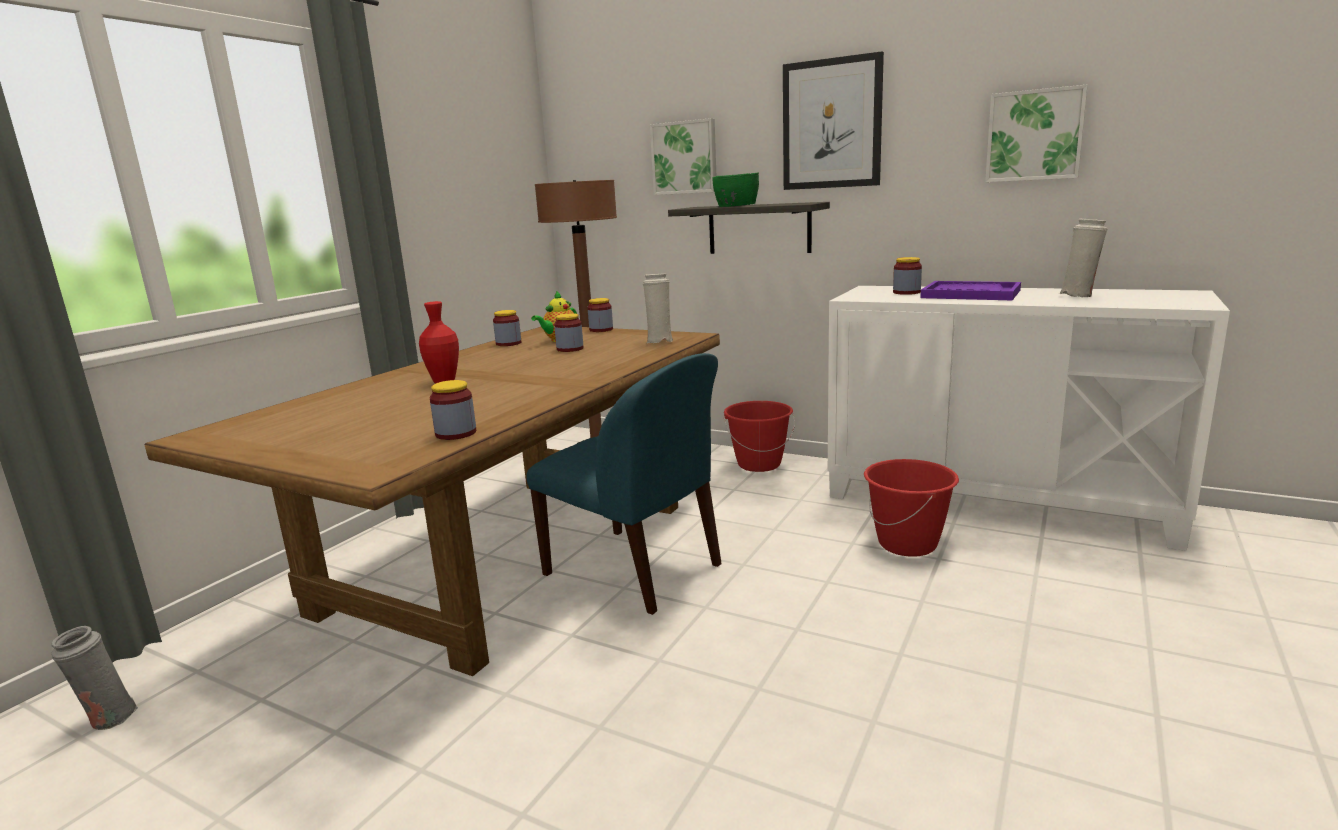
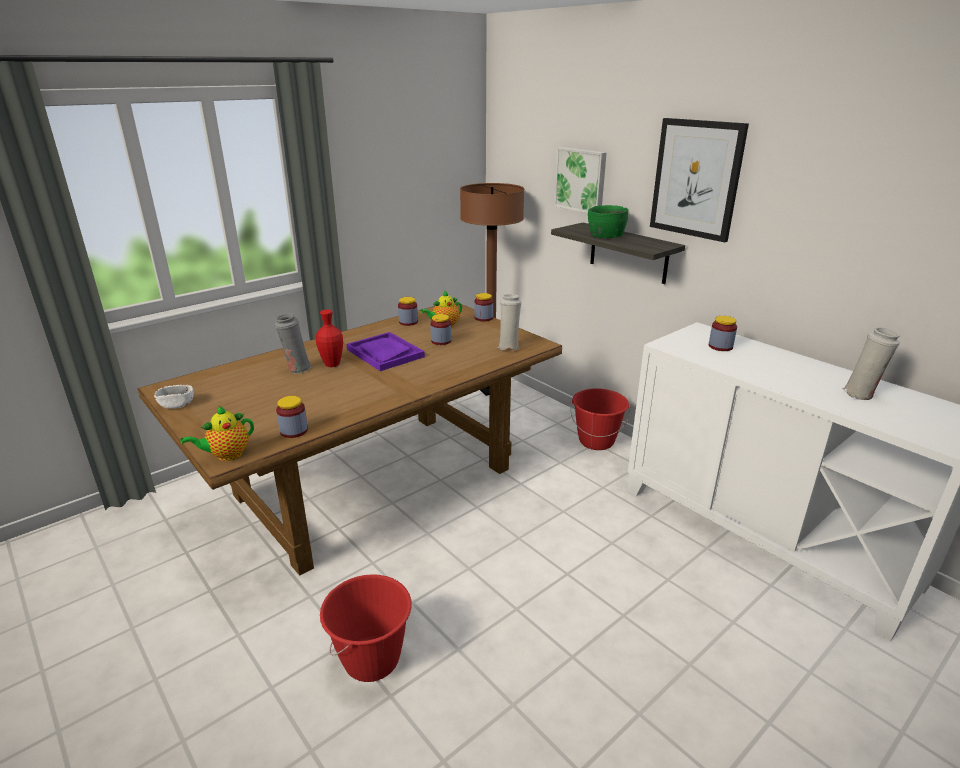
camera: 20 degrees right, 10 degrees up
(108, 719) = (112, 539): grey vase -> grey vase (296, 369)
(234, 444) = (177, 404): none -> white bowl
(375, 467) = (226, 455): none -> teapot
(635, 571) = (444, 520): blue chair -> none
(908, 544) = (654, 557): red bucket -> red bucket (372, 659)
(970, 294) = (770, 364): purple tray -> purple tray (385, 353)
(1034, 135) = (869, 231): picture -> none

